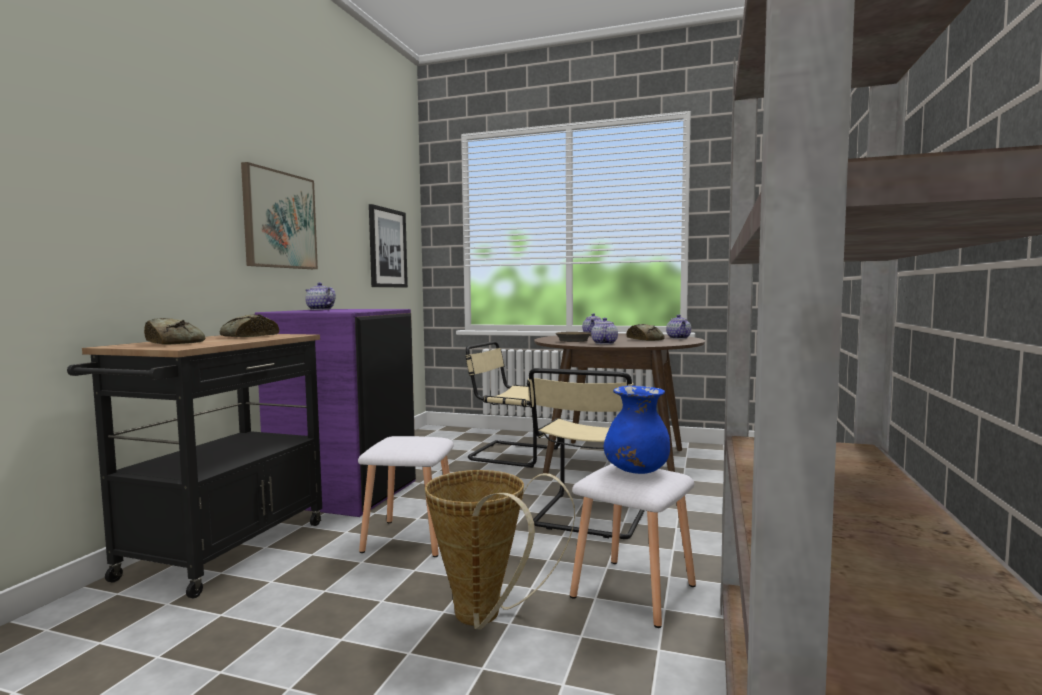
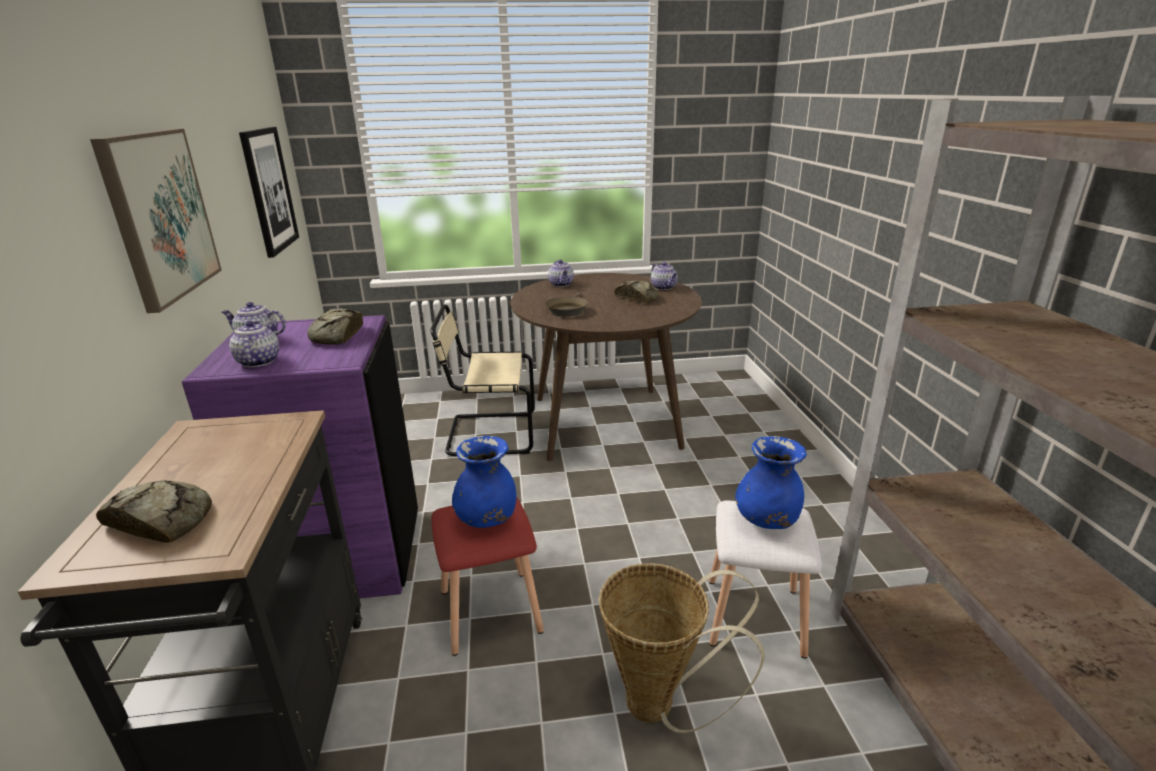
camera: 25 degrees left, 20 degrees up
(247, 336) = (228, 447): bread -> bread (337, 336)
(411, 538) = (492, 612): white stool -> red stool
(412, 441) = (487, 519): none -> blue vase
(590, 517) = (643, 520): beige chair -> none
(604, 343) = (611, 318): teapot -> teapot (258, 361)

